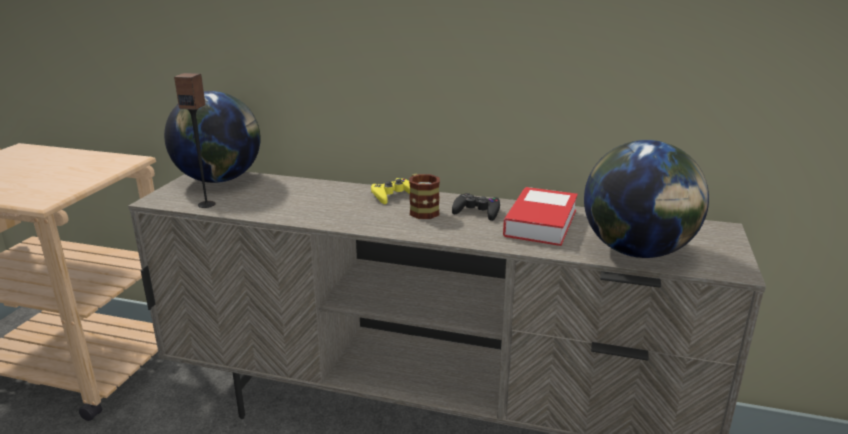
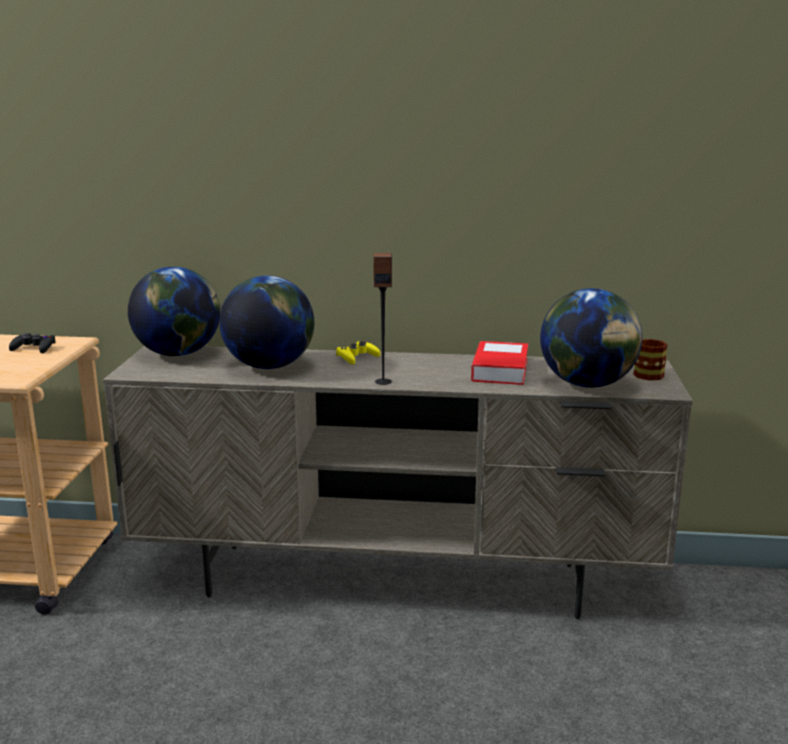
camera: 10 degrees left, 5 degrees down
(207, 204) = (182, 374): speaker -> speaker (383, 381)
(298, 200) = (269, 366): none -> globe
(421, 210) = (389, 366): mug -> mug (643, 373)
(477, 211) = (440, 365): black game controller -> black game controller (34, 348)

